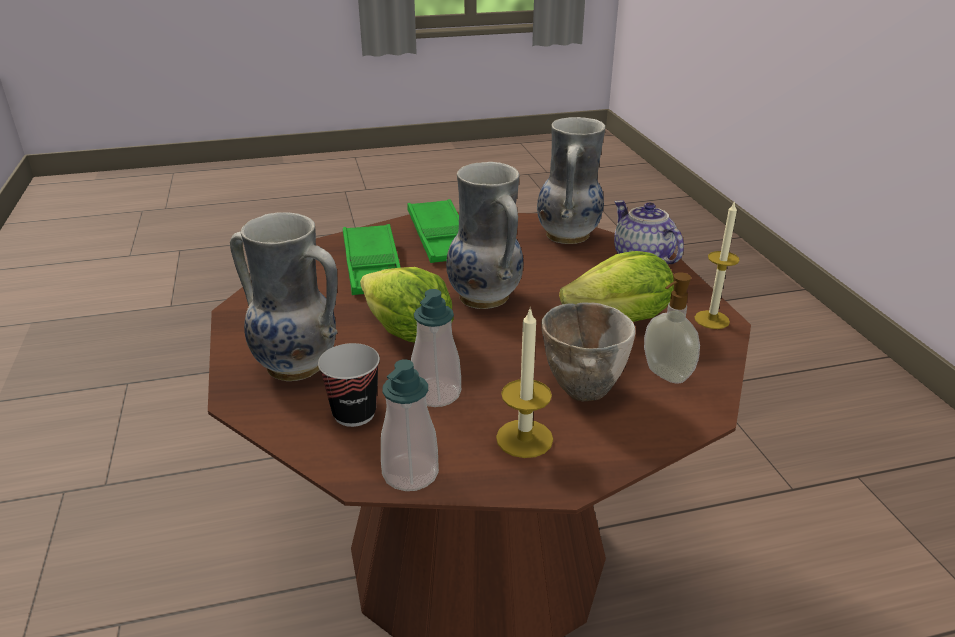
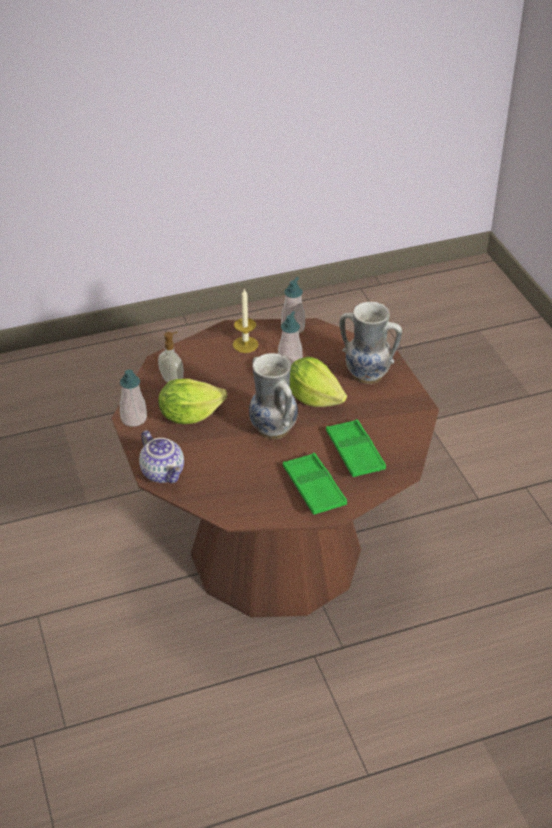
camera: 175 degrees right, 10 degrees up
(354, 413) = (326, 351): cup -> none
(569, 236) = (214, 497): vase -> none
(584, 388) = (216, 370): bowl -> none
(712, 319) = (134, 419): candle -> soap dispenser

